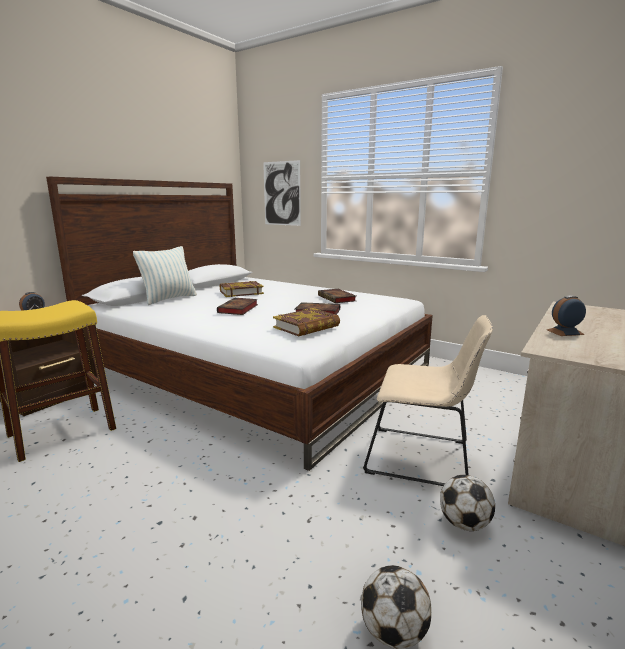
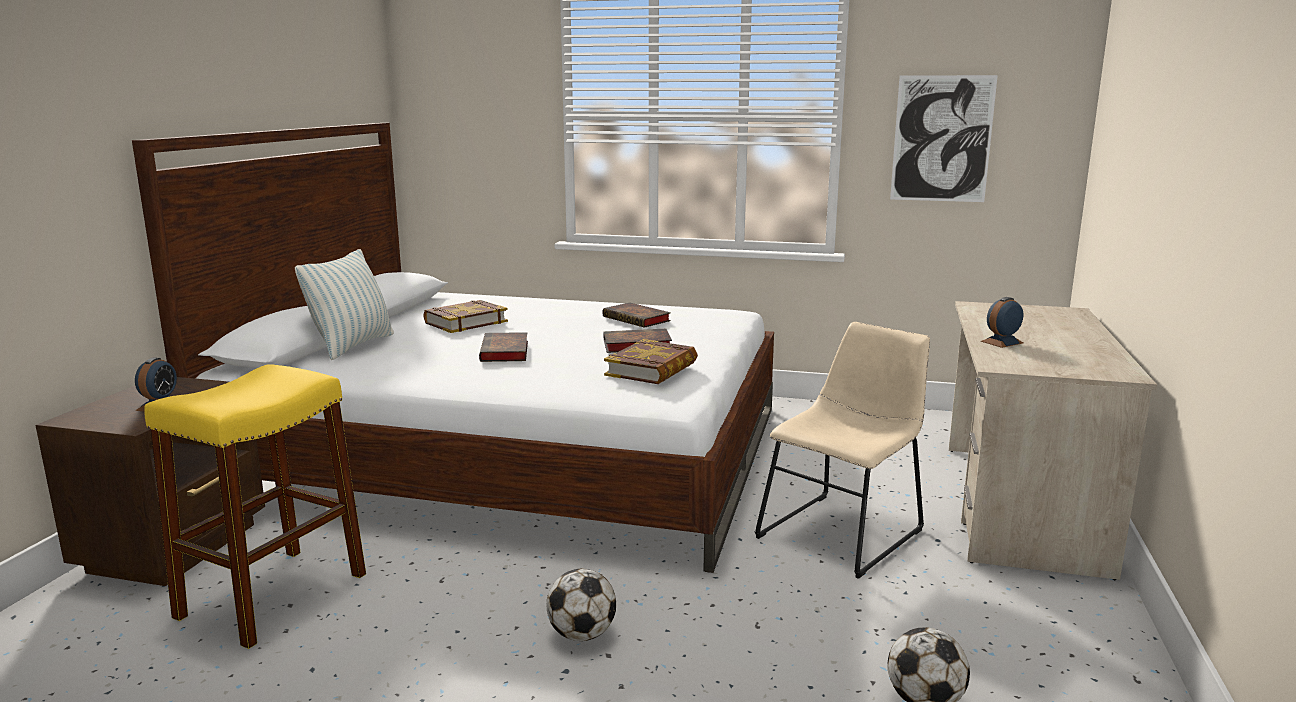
camera: 20 degrees left, 0 degrees up
(281, 193) = (484, 140): picture -> picture (942, 139)
(423, 458) = (844, 531): beige chair -> beige chair turned 45 degrees counterclockwise
(464, 523) = (933, 591): football -> football (582, 634)

